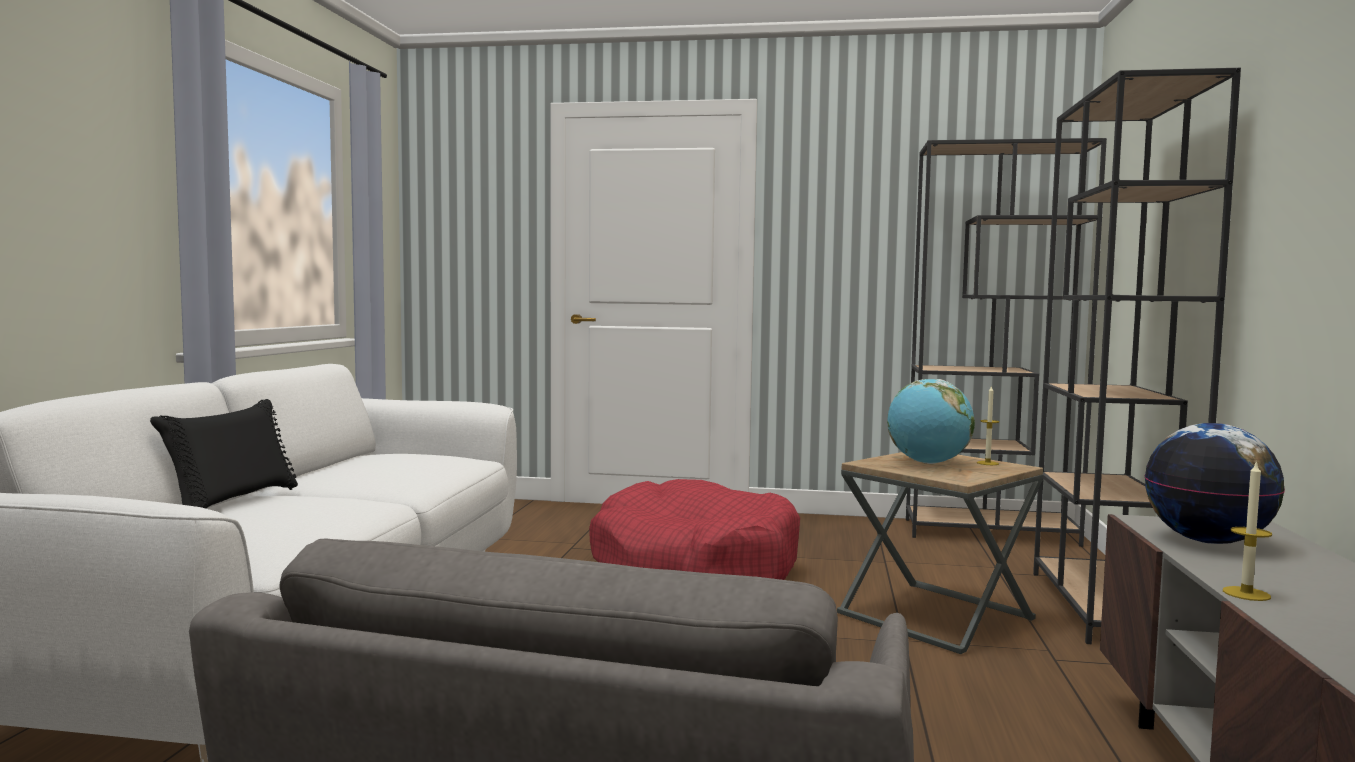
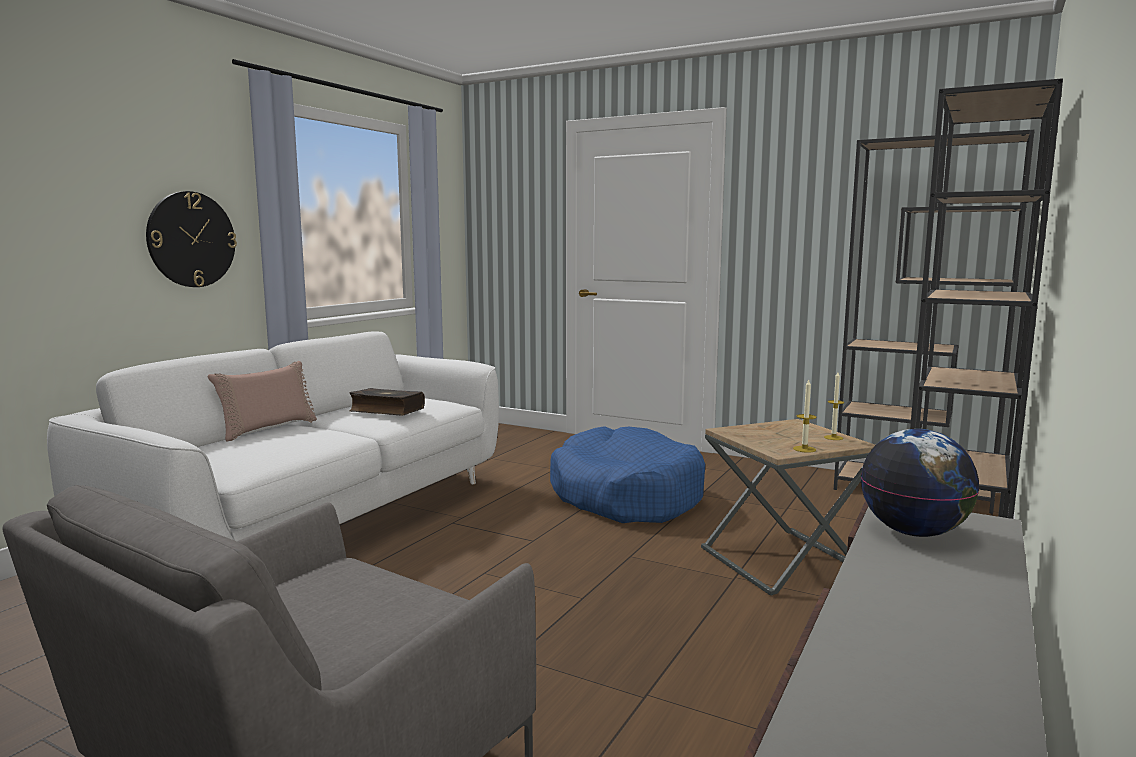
camera: 20 degrees right, 5 degrees up
(78, 215) = (191, 239): none -> wall clock
(232, 502) = (268, 429): black pillow -> beige pillow
(391, 469) = (386, 410): none -> book
(694, 566) = (625, 496): red dog bed -> blue dog bed
(928, 463) = (779, 434): globe -> none
(1246, 594) = (856, 584): candle -> candle (804, 449)

